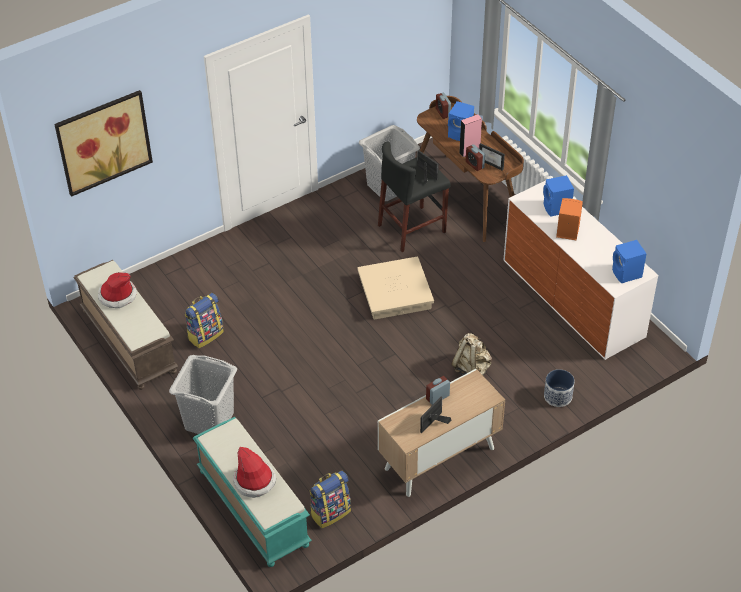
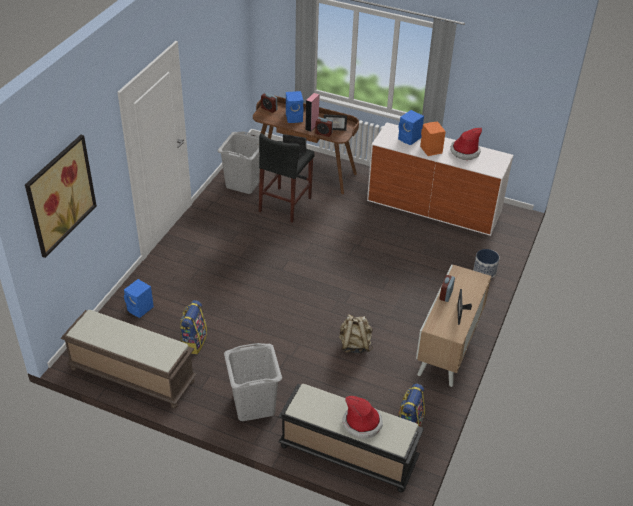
camera: 35 degrees left, 5 degrees down
(117, 295) = (116, 334): hat -> hat (464, 152)
(252, 507) = (347, 454): turquoise bench -> black bench
(395, 293) = (313, 251): beige storage box -> none
(471, 369) = (412, 279): beige backpack -> beige backpack (354, 345)
(627, 274) = (494, 161): blue speaker -> blue speaker (140, 309)

